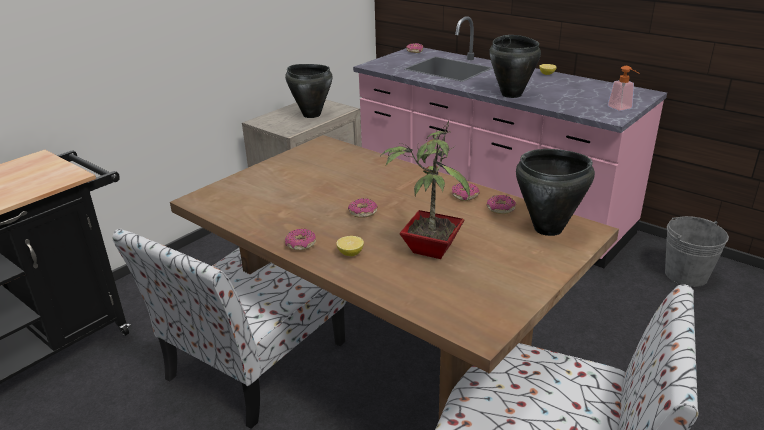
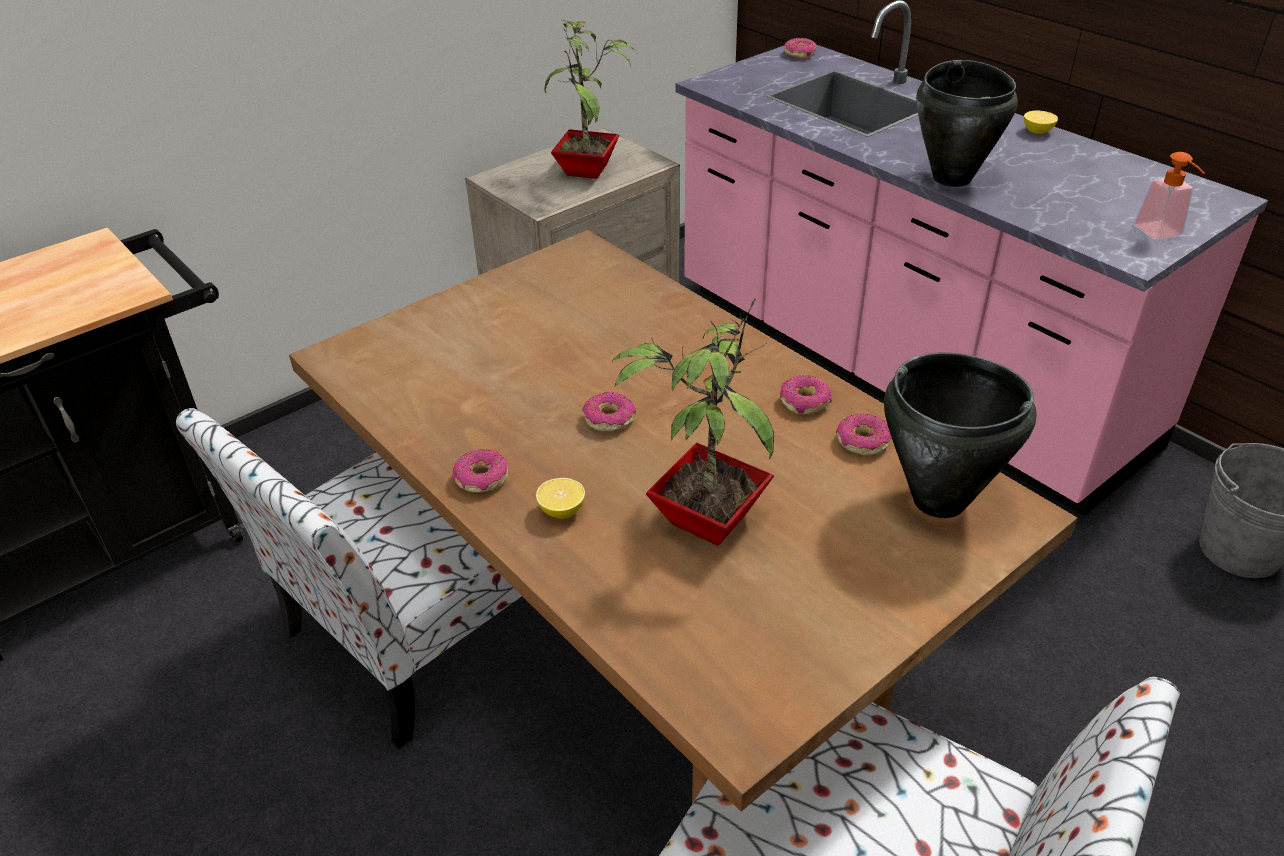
camera: 10 degrees right, 10 degrees up
(311, 114) = (590, 171): black cooking pot -> potted plant

